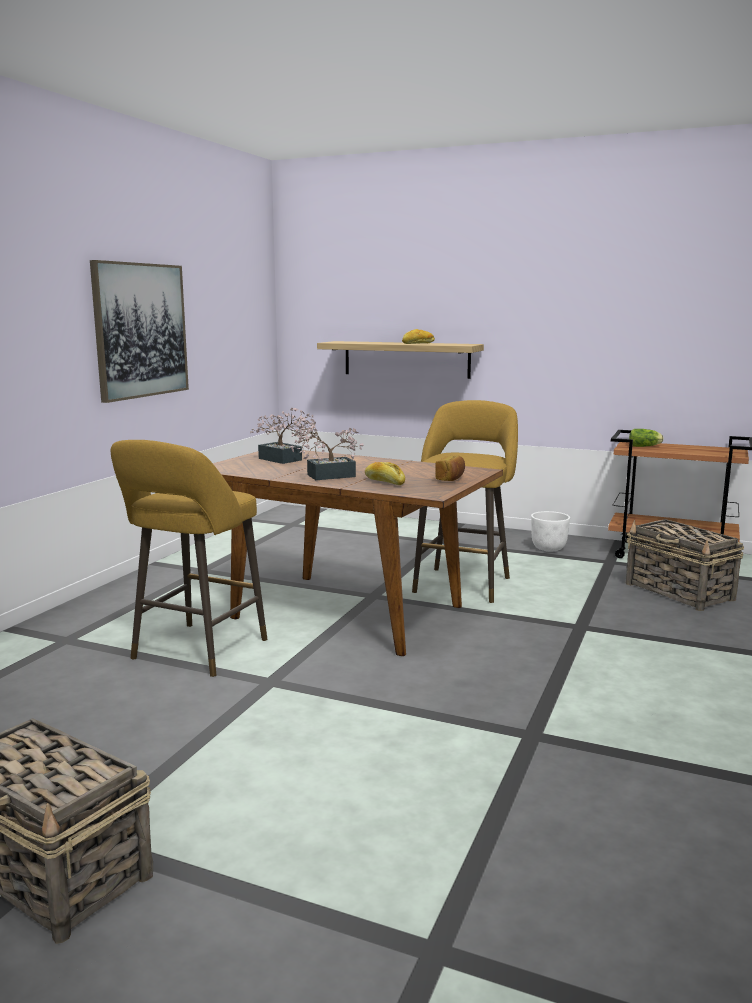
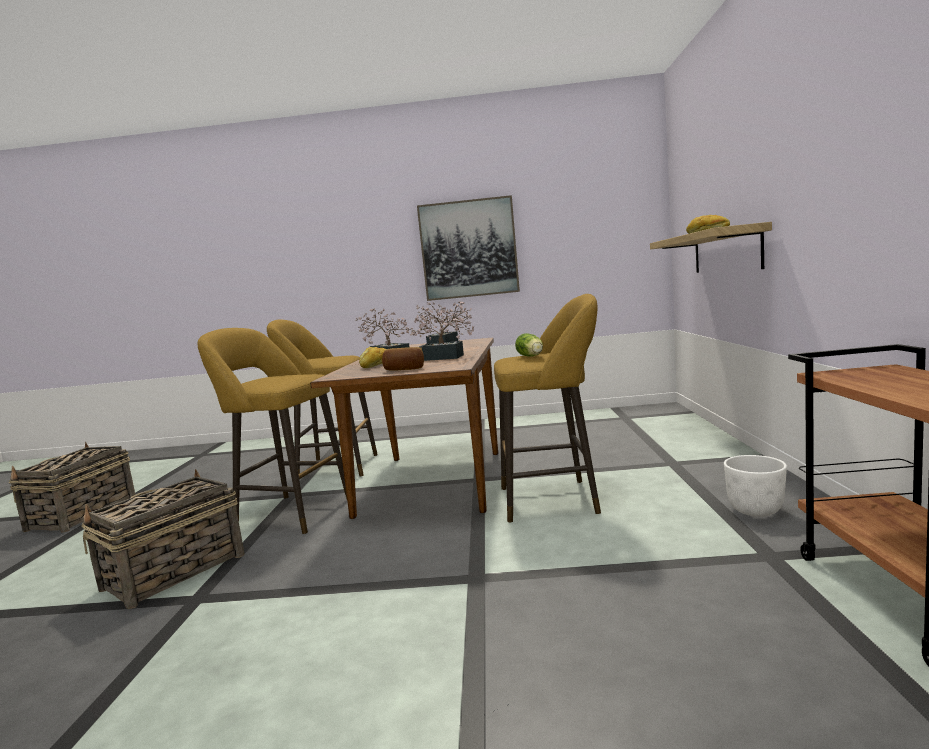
camera: 70 degrees right, 5 degrees down
(340, 685) = (289, 513): none -> yellow stool
(404, 466) = (447, 357): none -> potted plant
(645, 446) = (875, 376): lettuce -> lettuce (531, 356)
(680, 592) = (705, 632): basket -> basket (172, 572)

